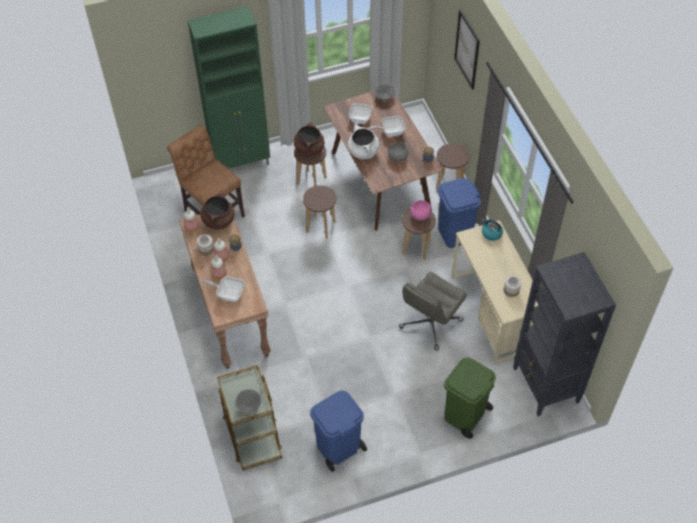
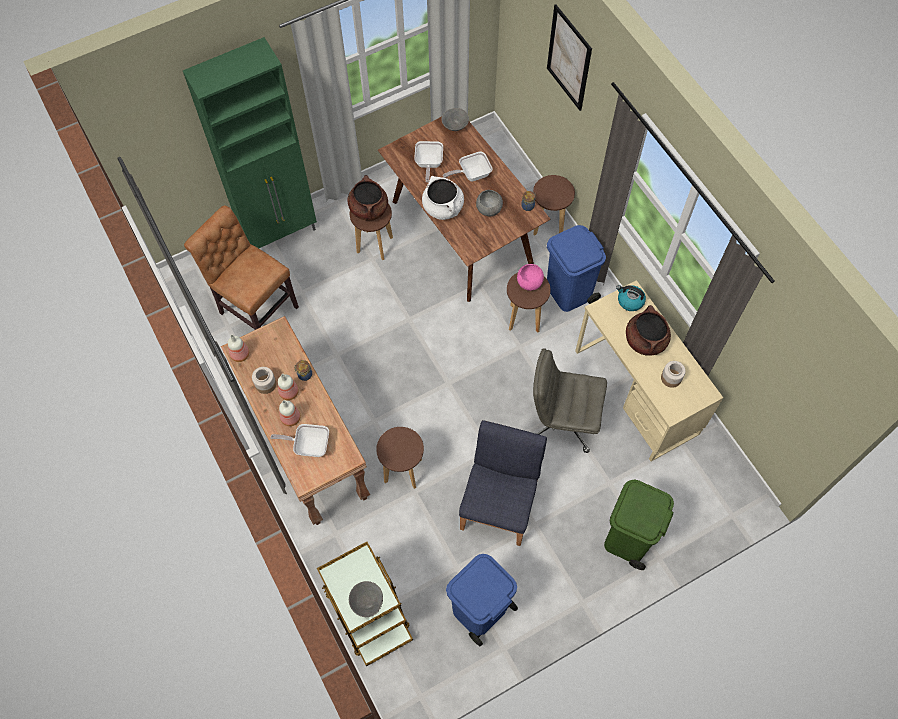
camera: 10 degrees left, 10 degrees up
(218, 220) = (274, 339): brown cooking pot -> brown cooking pot (645, 340)
(320, 227) = (398, 307): brown stool -> brown stool (402, 471)
(369, 375) = (499, 503): none -> blue chair
(430, 324) = (562, 420): grey office chair -> grey office chair turned 75 degrees clockwise
(545, 386) = (719, 481): black bookcase -> none

